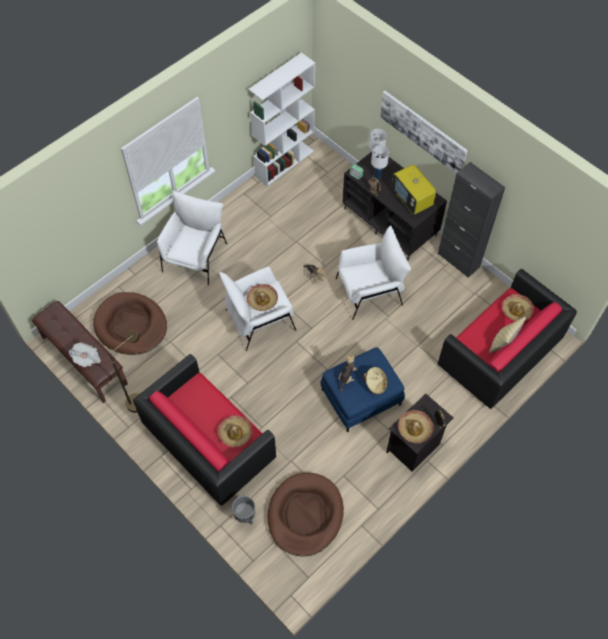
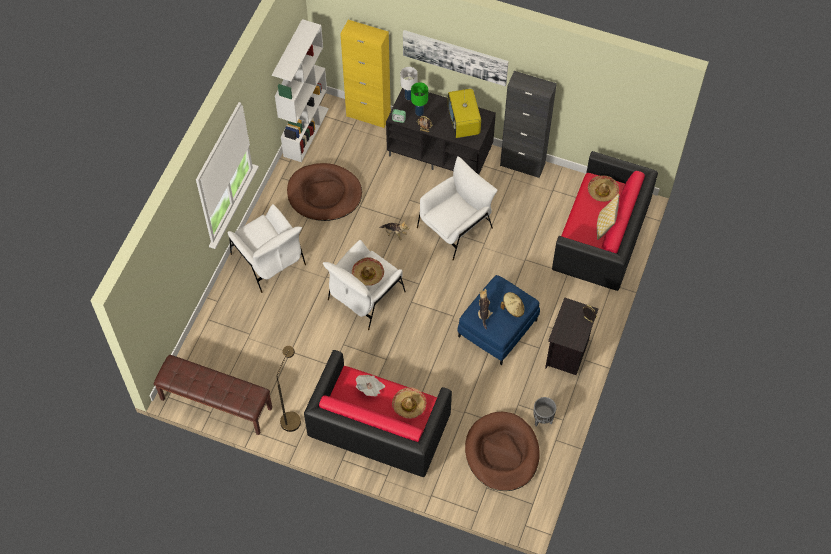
camera: 25 degrees left, 0 degrees up
(87, 358) = (232, 396): newspaper -> newspaper (370, 388)
(131, 325) = (243, 352): brown dog bed -> brown dog bed (324, 194)
(195, 257) = (268, 260): white armchair -> white armchair turned 150 degrees clockwise
(245, 517) = (449, 478): grey planter -> grey planter (542, 420)
(344, 168) = (368, 115): none -> yellow cabinet
(377, 175) = (419, 112): white table lamp -> green table lamp
(412, 200) = (463, 124): television -> television turned 45 degrees clockwise
(415, 428) = (570, 331): hat -> none

